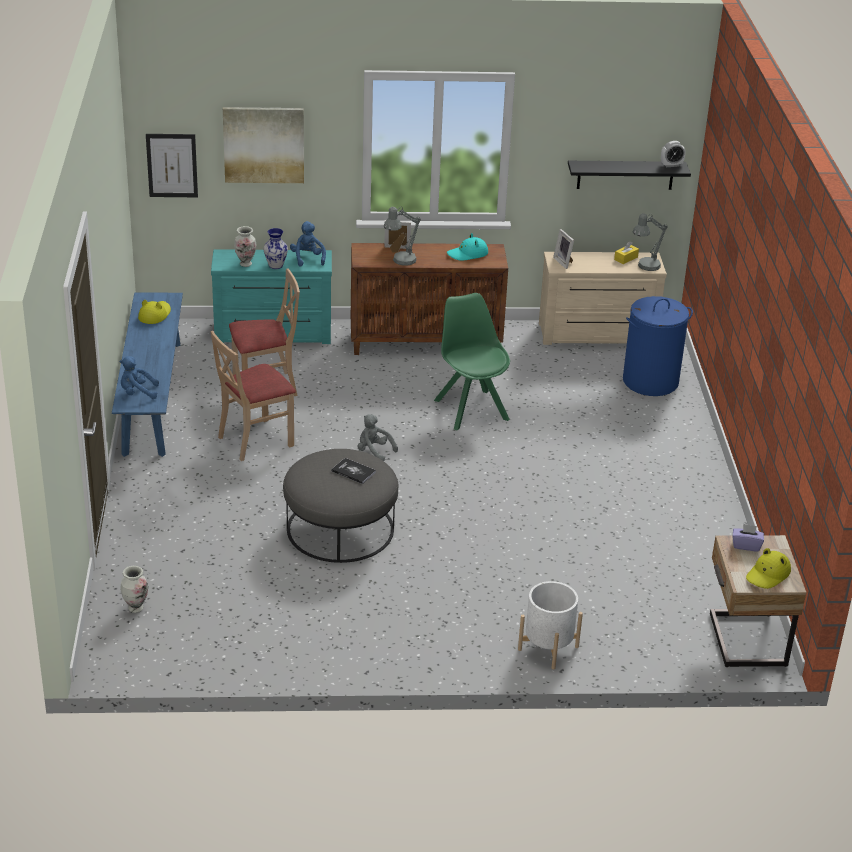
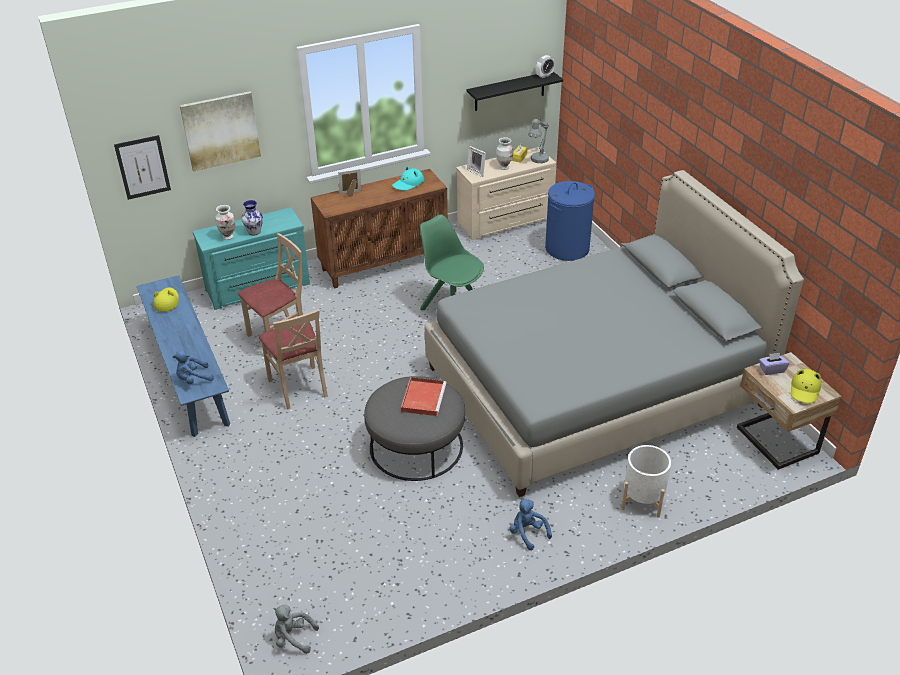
camera: 20 degrees left, 5 degrees up
(135, 608) = (288, 583): vase -> vase (504, 167)
(255, 440) = (299, 387): beige chair -> beige chair turned 60 degrees counterclockwise
(307, 258) = (276, 219): blue plush toy -> blue plush toy (528, 533)
(353, 472) = (423, 397): book -> red tray
(374, 451) = (401, 368): grey plush toy -> grey plush toy (293, 638)
(400, 261) = (360, 203): grey table lamp -> none
(575, 528) = (593, 386): none -> grey bed

